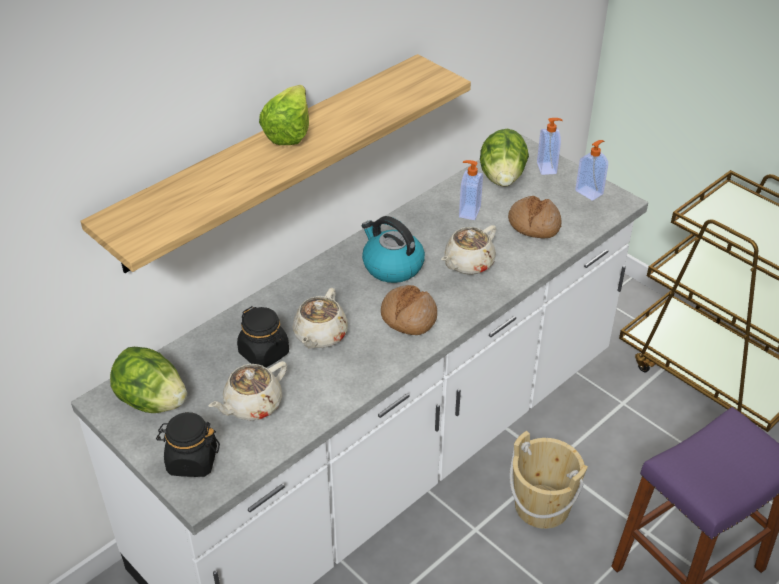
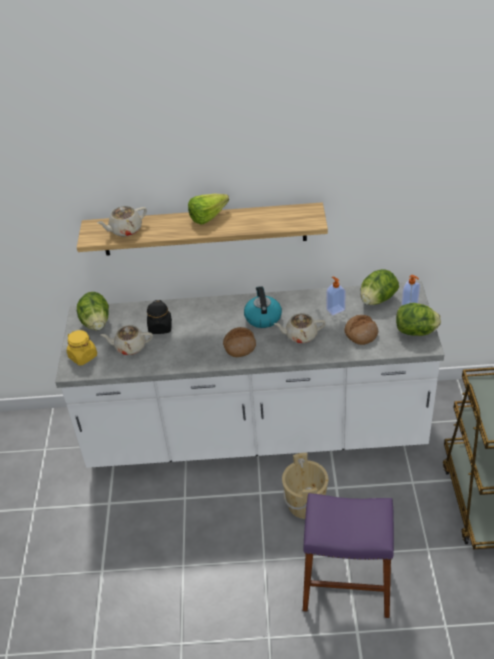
camera: 45 degrees right, 0 degrees up
(192, 461) = (83, 356): black jar -> yellow jar
(320, 335) = (191, 332): beige teapot -> beige teapot (125, 230)
(589, 192) = (416, 332): soap dispenser -> lettuce

